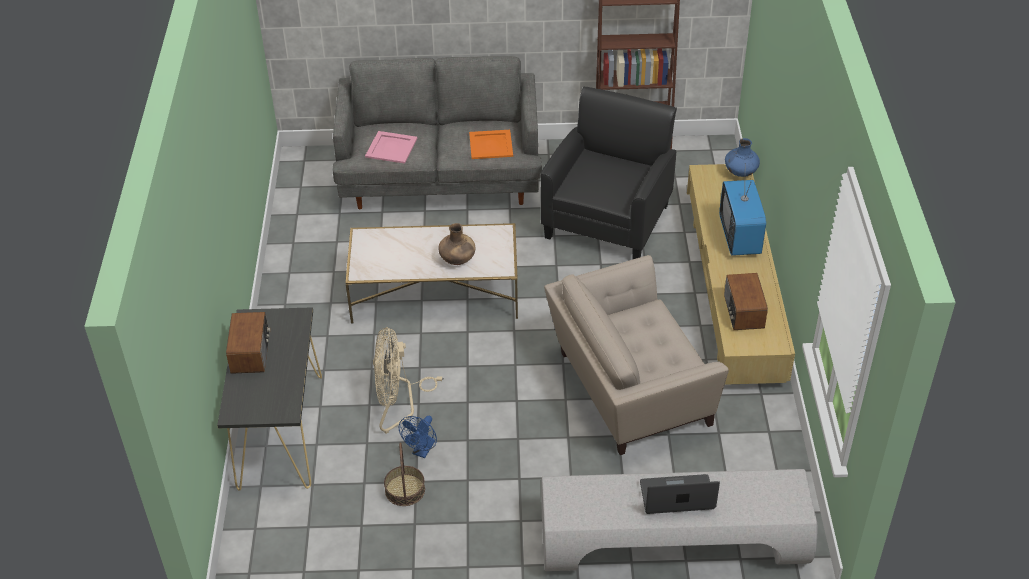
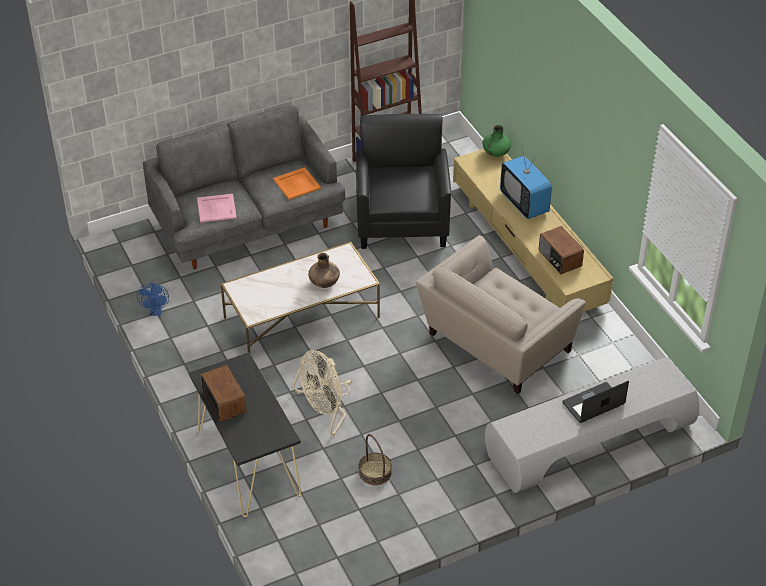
camera: 25 degrees left, 0 degrees up
(422, 451) = (369, 440): blue fan -> blue fan (156, 311)
(740, 172) = (495, 153): blue vase -> green vase

